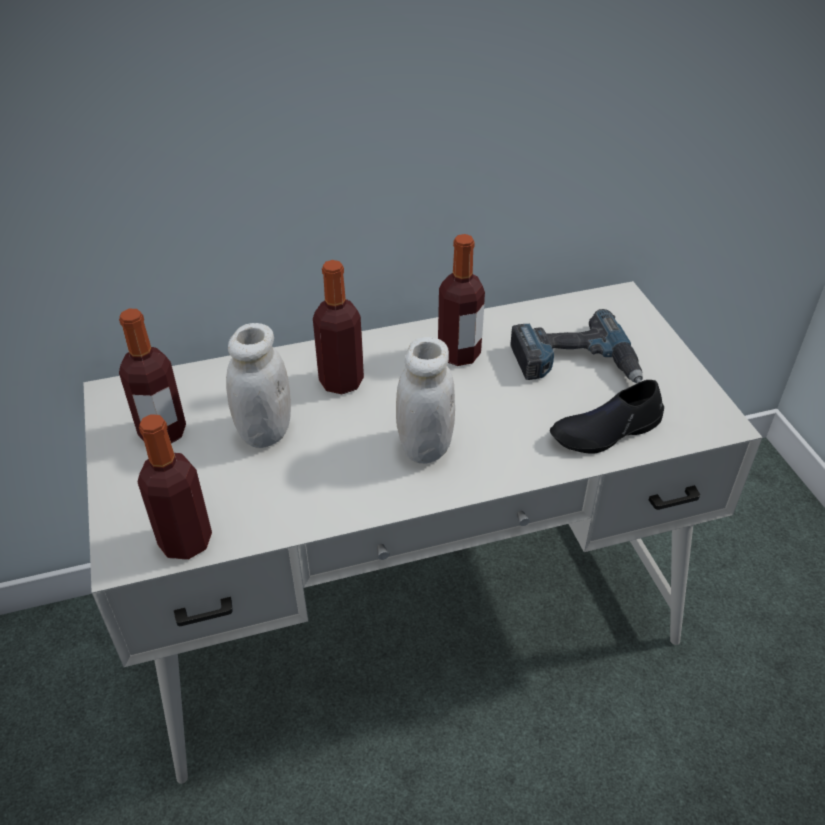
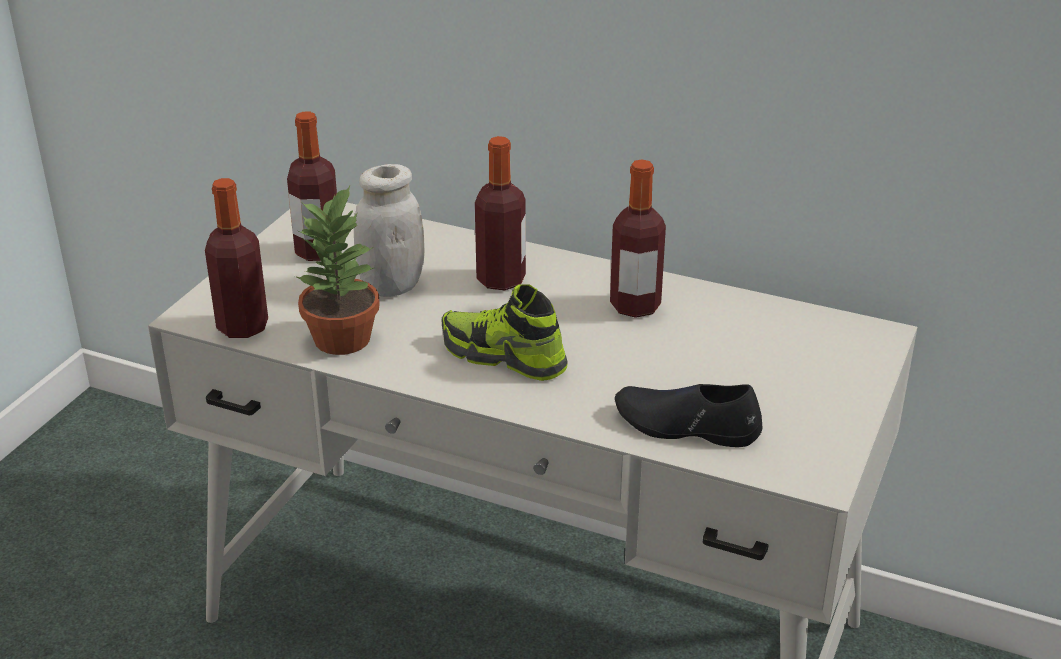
camera: 40 degrees right, 10 degrees down
(287, 502) = (344, 339): none -> potted plant
(425, 447) = (503, 357): white jar -> shoe
(575, 363) = (739, 362): power drill -> none

